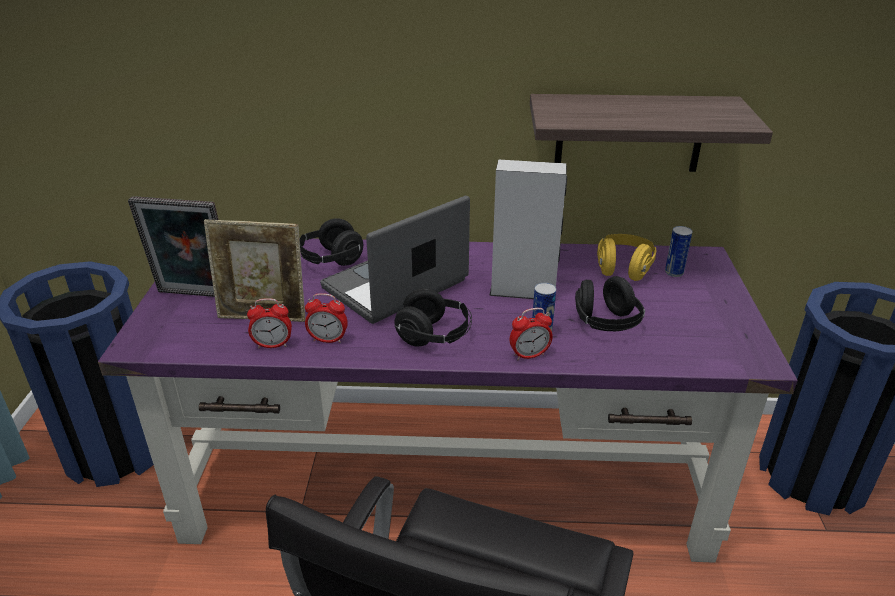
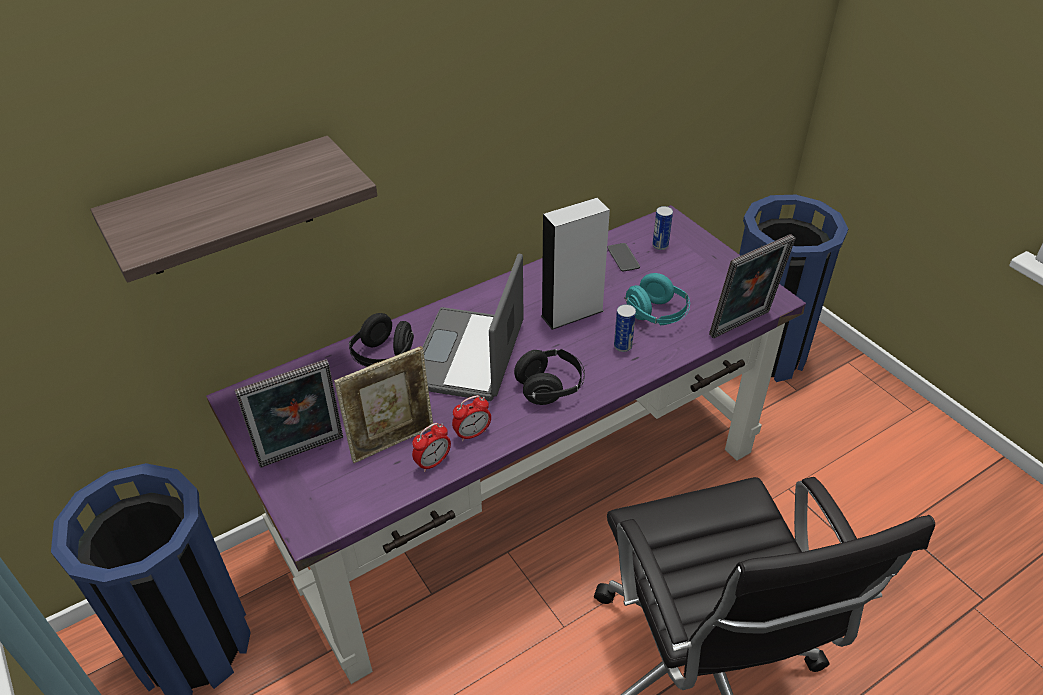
camera: 35 degrees left, 10 degrees up
(529, 355) = (632, 369): alarm clock -> none
(605, 323) = (656, 315): black headphones -> turquoise headphones
(623, 269) = (623, 258): yellow headphones -> phone
(629, 133) = (595, 140): shelf -> shelf (226, 208)
(692, 369) = (742, 326): none -> picture frame

